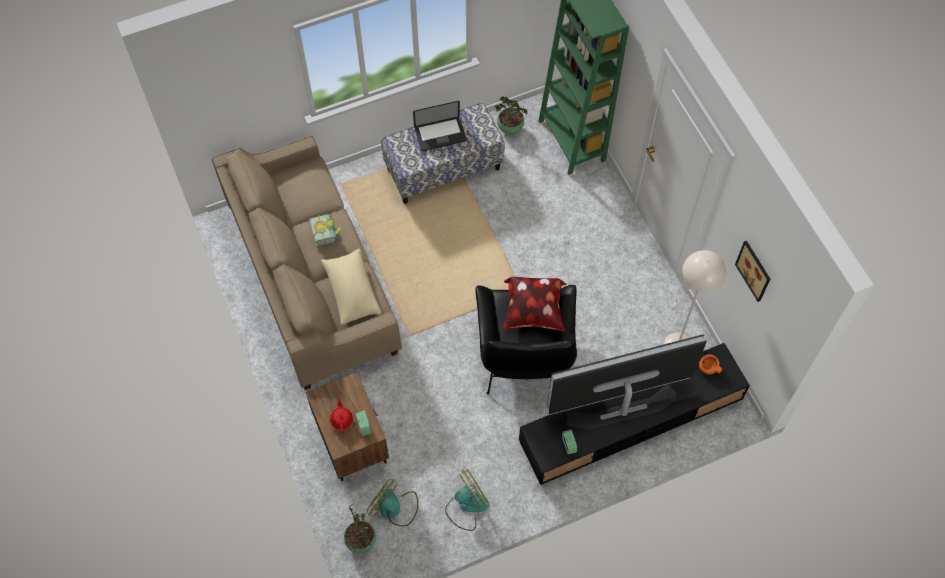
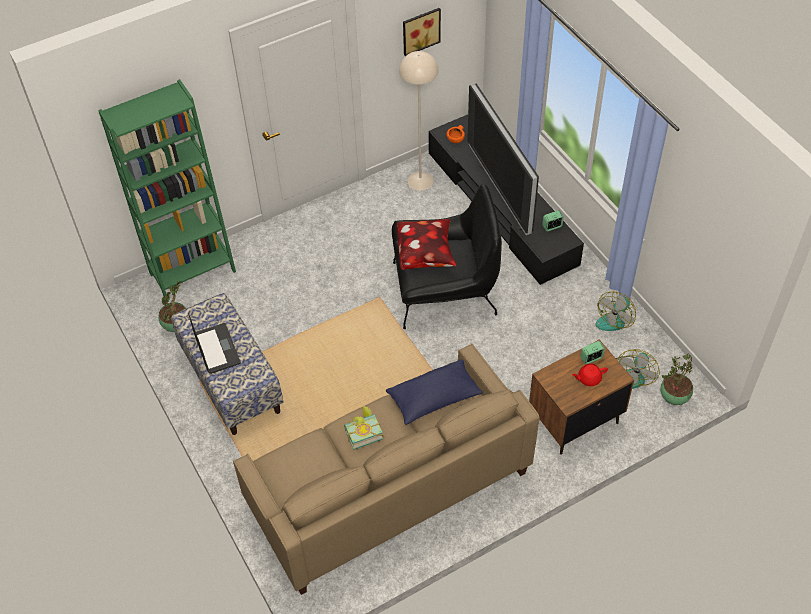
camera: 95 degrees left, 10 degrees down
(351, 291) = (434, 398): beige pillow -> blue pillow
(466, 506) = (614, 318): fan -> fan turned 105 degrees counterclockwise

